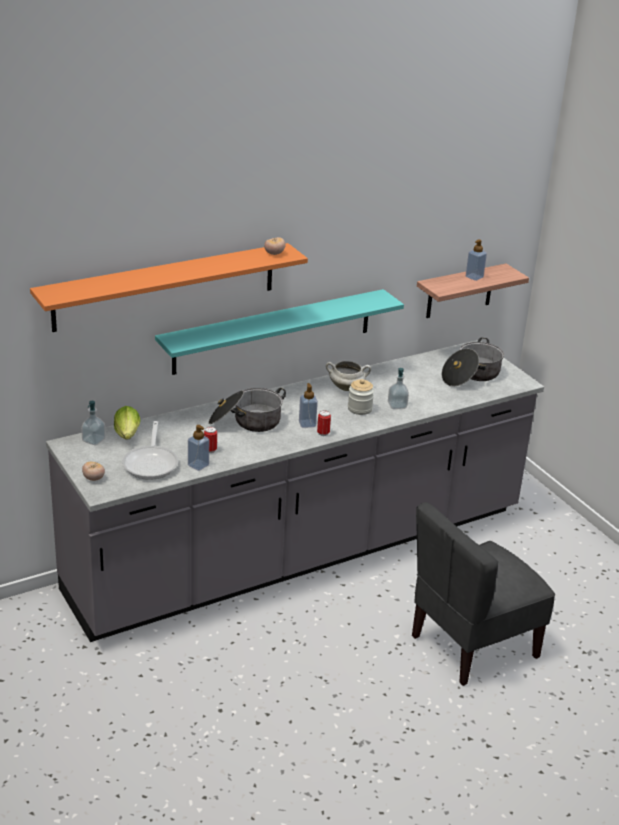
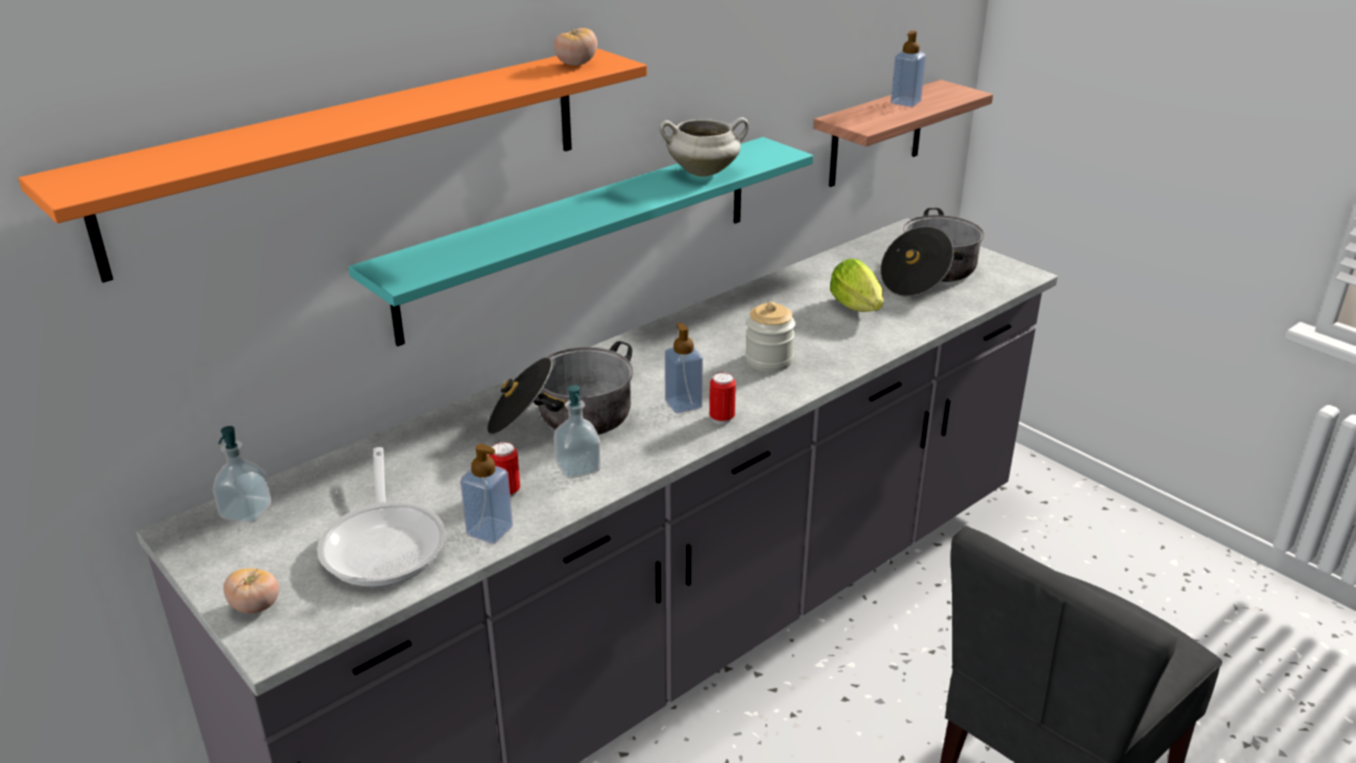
camera: 10 degrees left, 0 degrees up
(127, 436) = (321, 490): lettuce -> lettuce (858, 309)
(347, 387) = (728, 326): white cooking pot -> white cooking pot (704, 172)
(397, 405) = (832, 344): soap dispenser -> soap dispenser (578, 468)

